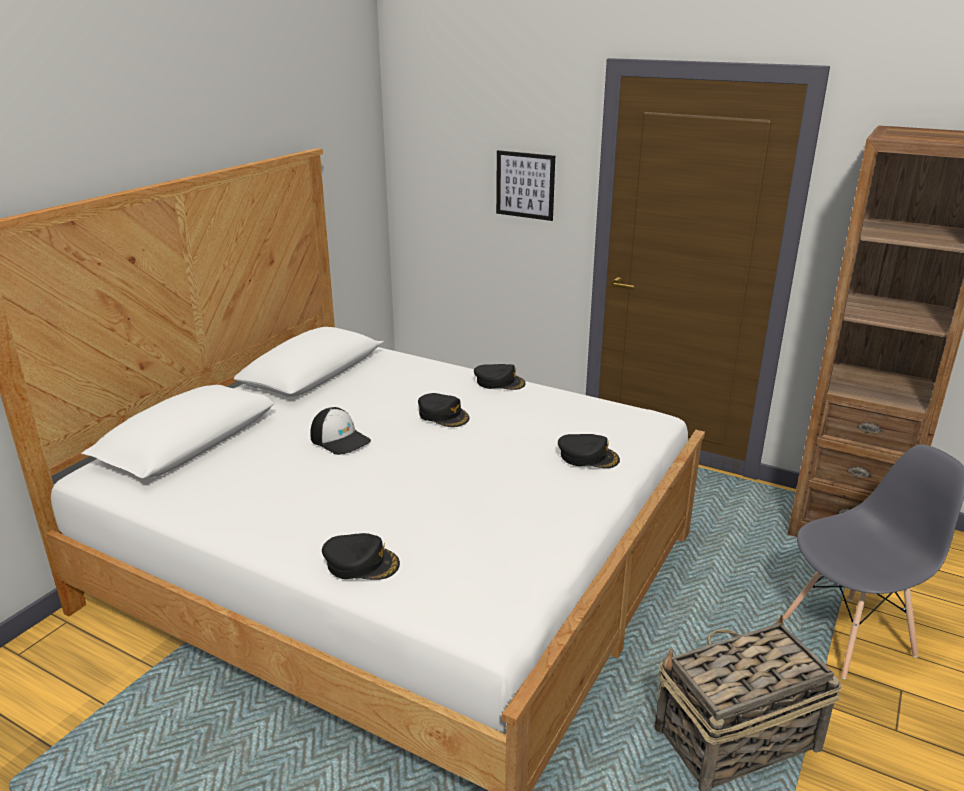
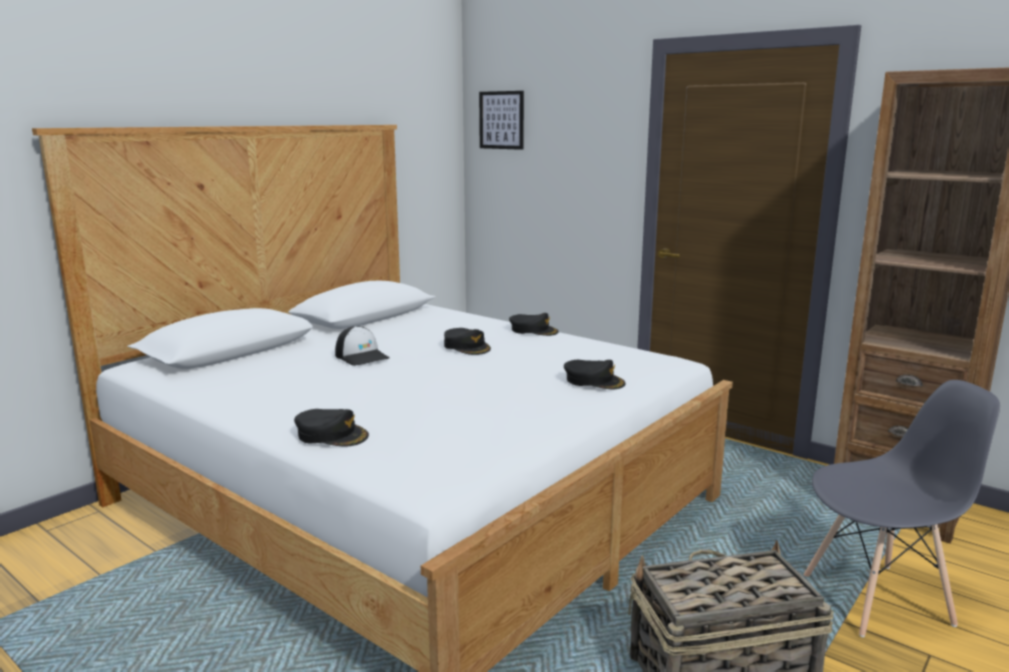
camera: 10 degrees right, 10 degrees down
(525, 185) = (581, 163): picture -> picture (501, 120)

